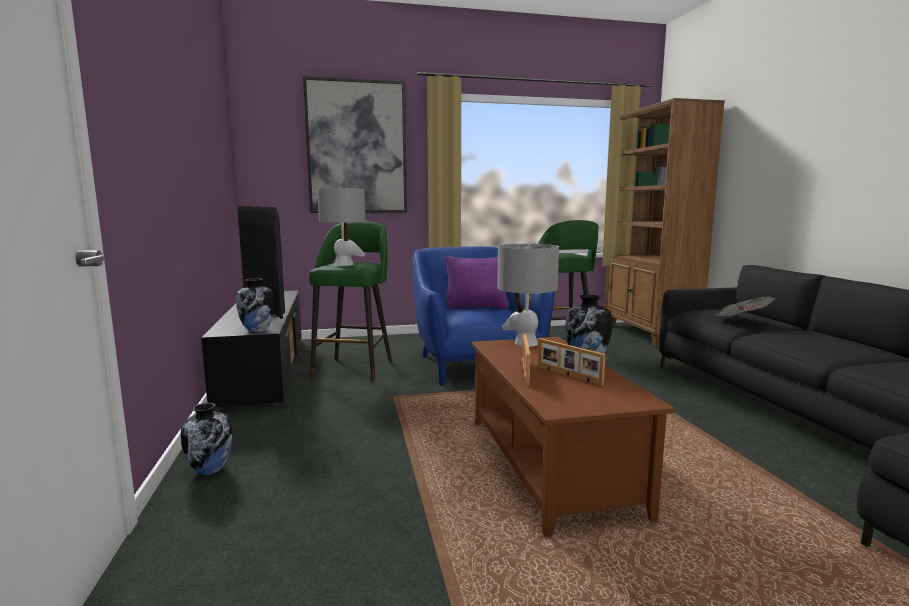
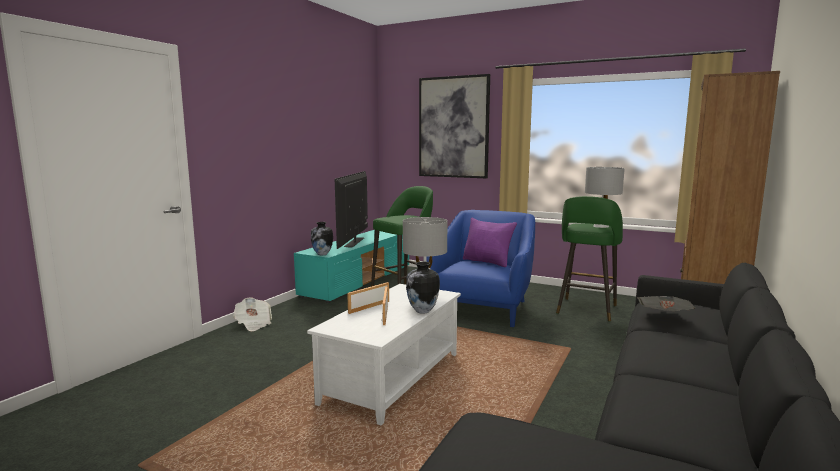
camera: 40 degrees right, 0 degrees up
(211, 470) = (253, 324): vase -> newspaper
(264, 369) = (358, 280): black tv stand -> turquoise tv stand
(344, 265) = (394, 217): grey table lamp -> grey table lamp (601, 226)
(551, 465) = (394, 378): brown coffee table -> white coffee table

